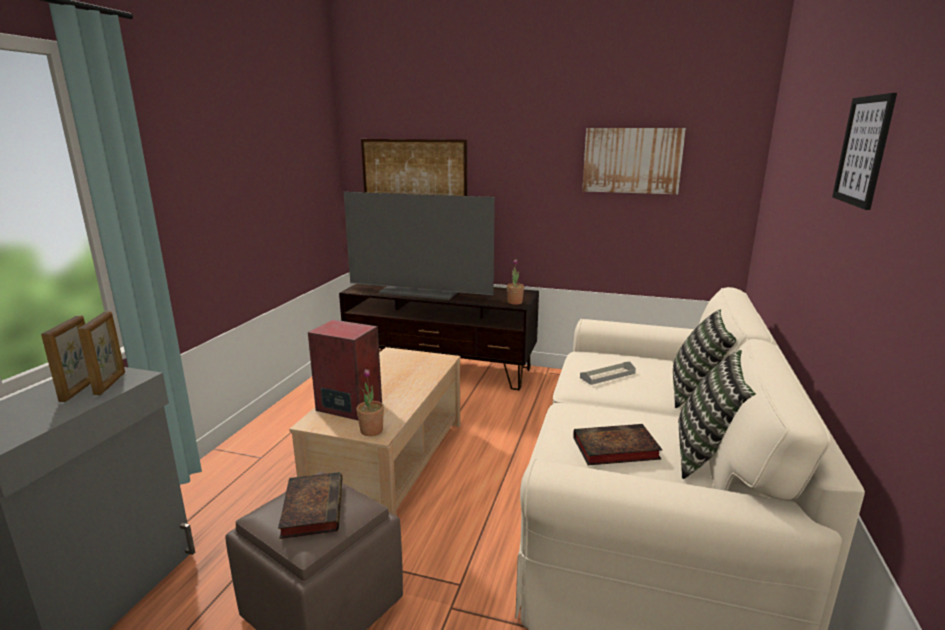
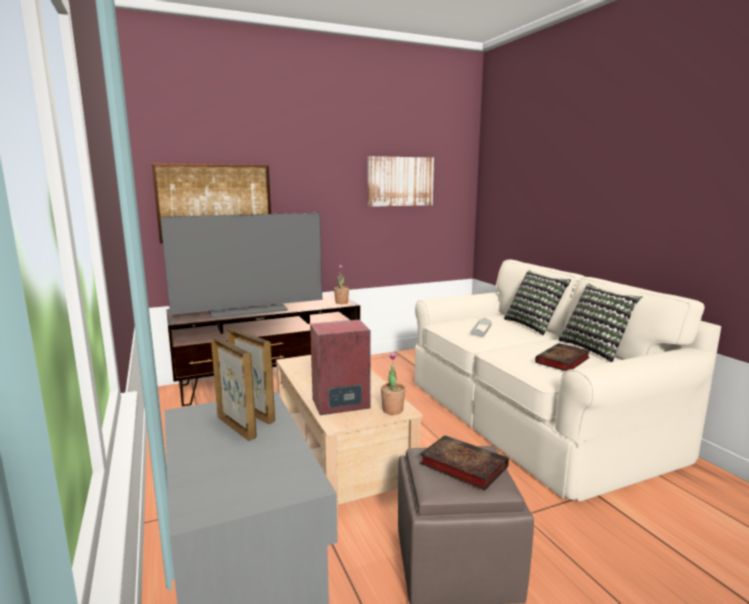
camera: 40 degrees left, 5 degrees down
(863, 151) = (630, 160): picture -> none

